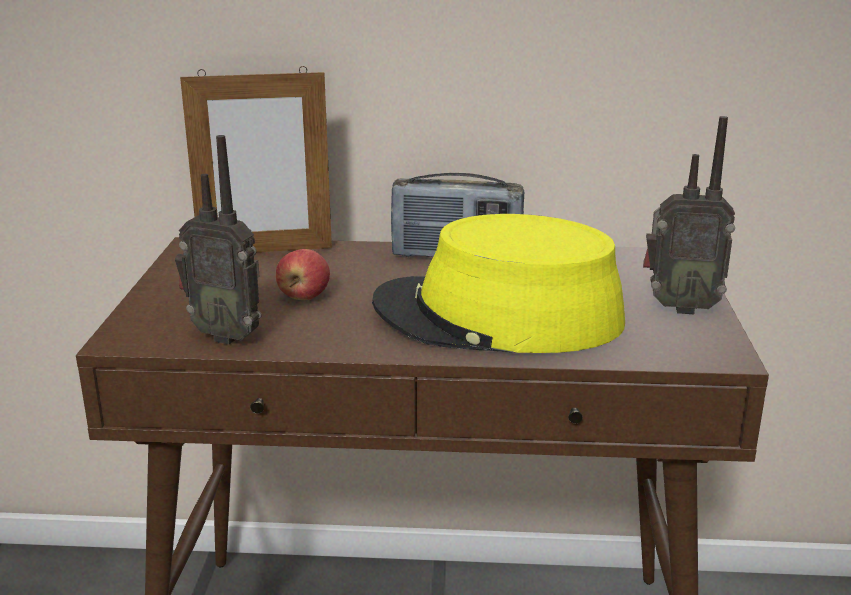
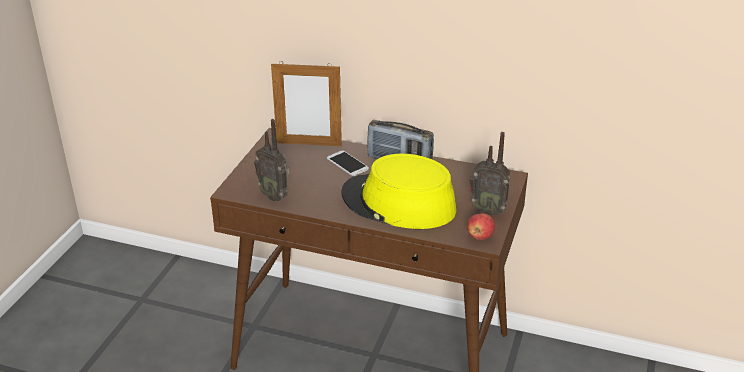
camera: 15 degrees right, 10 degrees up
(304, 297) = (316, 177): apple -> apple (480, 236)
(358, 270) = (347, 163): none -> phone

